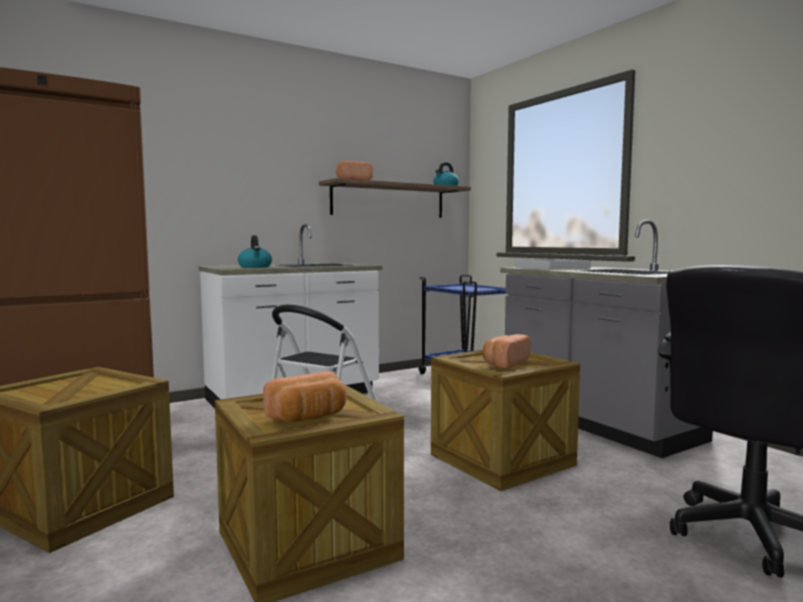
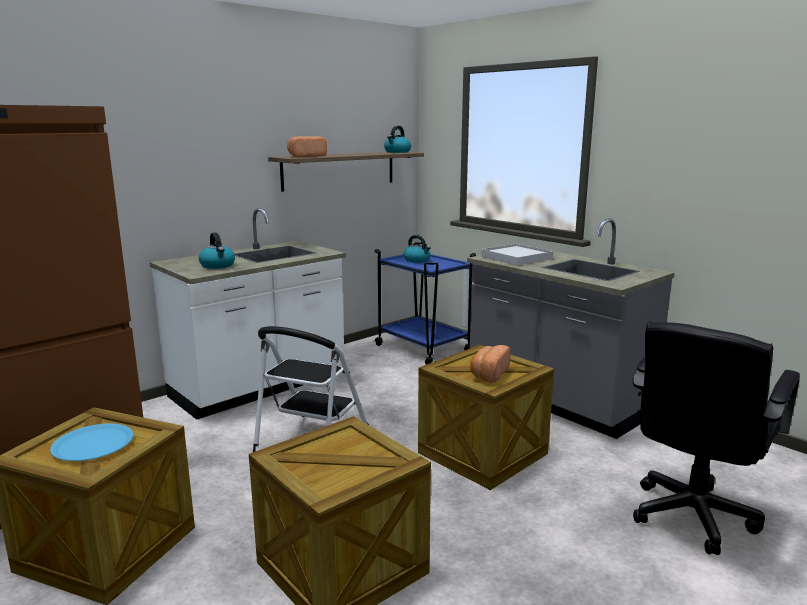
camera: 10 degrees left, 10 degrees up
(74, 387) = (93, 444): none -> blue plate
(308, 417) = (348, 471): bread -> none
(461, 288) = (417, 260): none -> kettle

